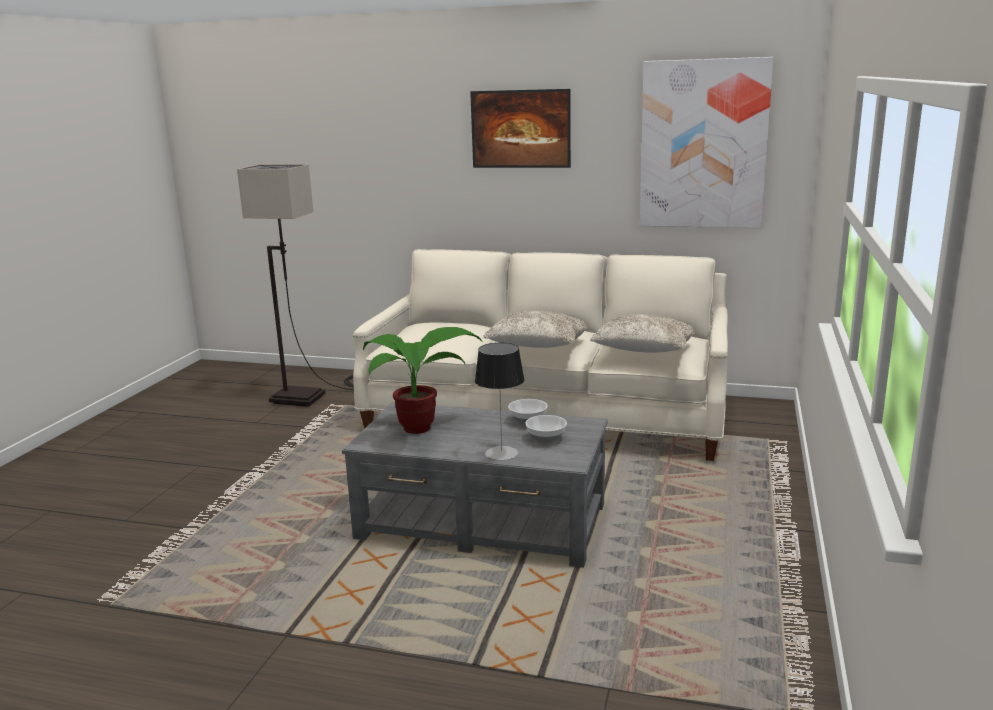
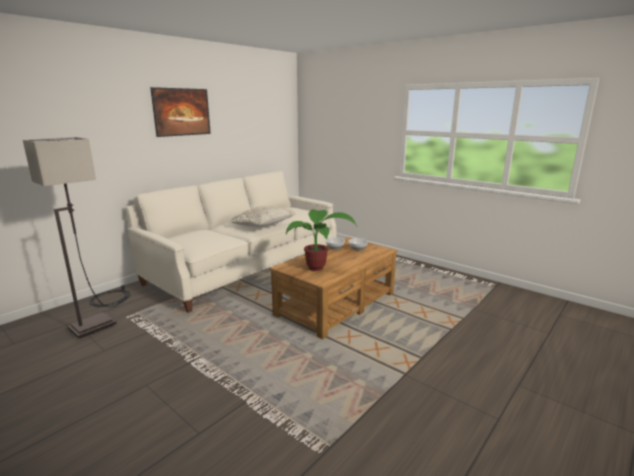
camera: 65 degrees left, 0 degrees up
(483, 522) = (337, 304): grey coffee table -> brown coffee table
(501, 453) = (365, 258): table lamp -> none
(644, 350) = (299, 214): beige pillow -> none
(703, 145) = (263, 119): picture -> none

